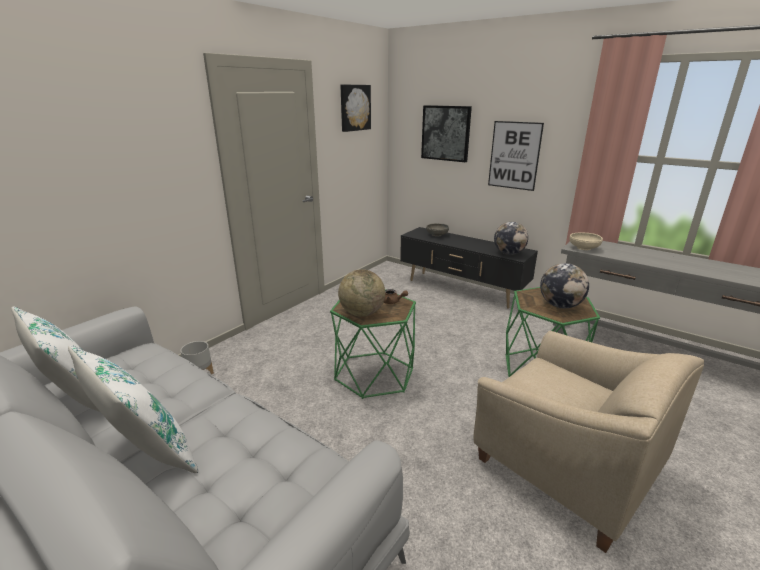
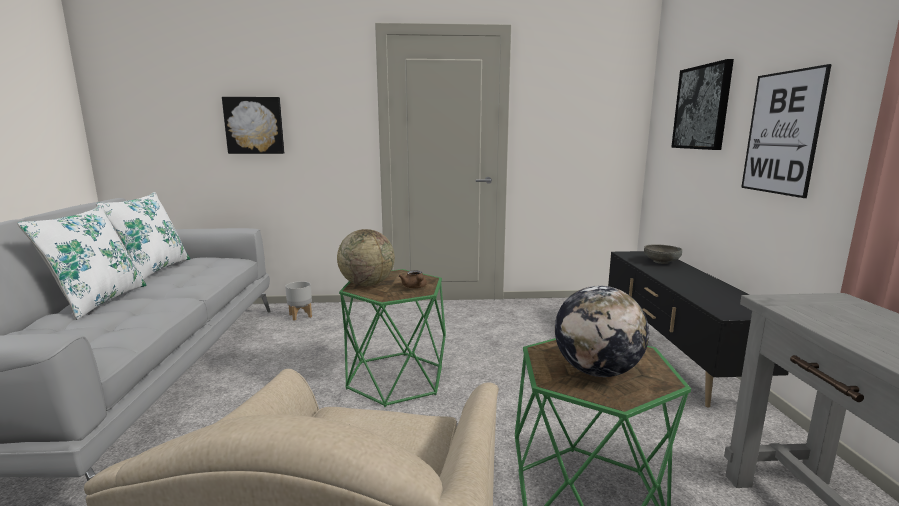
camera: 50 degrees right, 10 degrees down
(354, 108) = (582, 80): picture -> picture (254, 125)
(509, 253) = (723, 305): globe -> none
(584, 248) = (797, 306): beige bowl -> none

